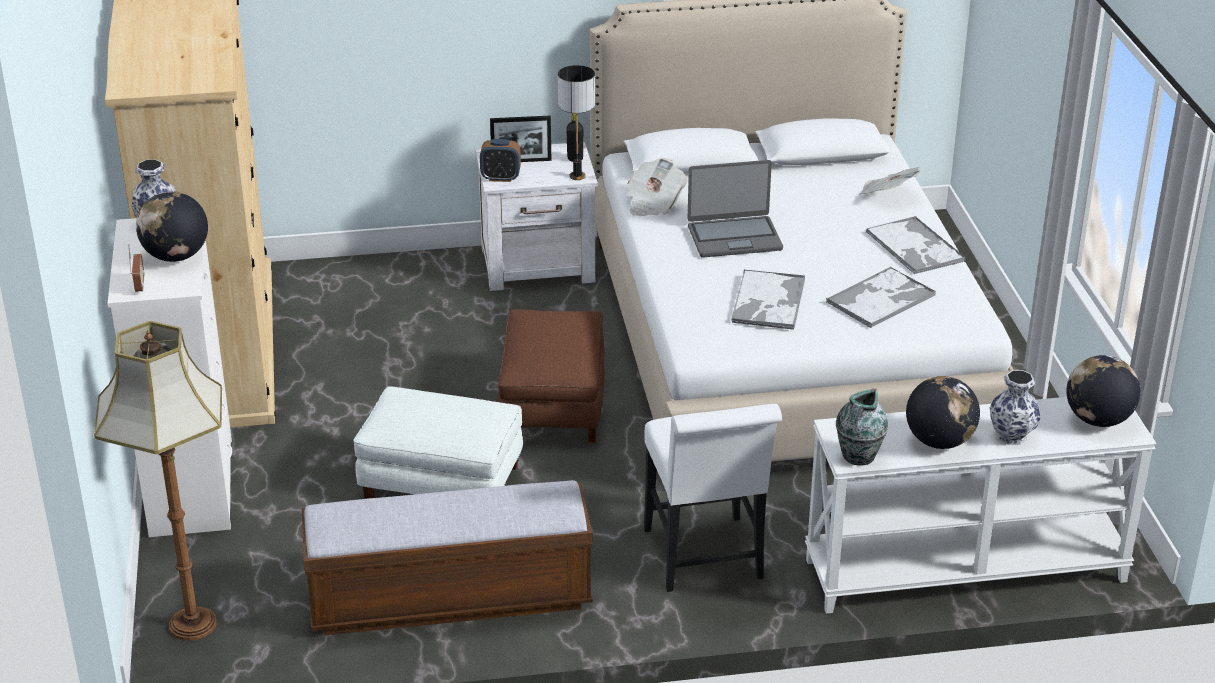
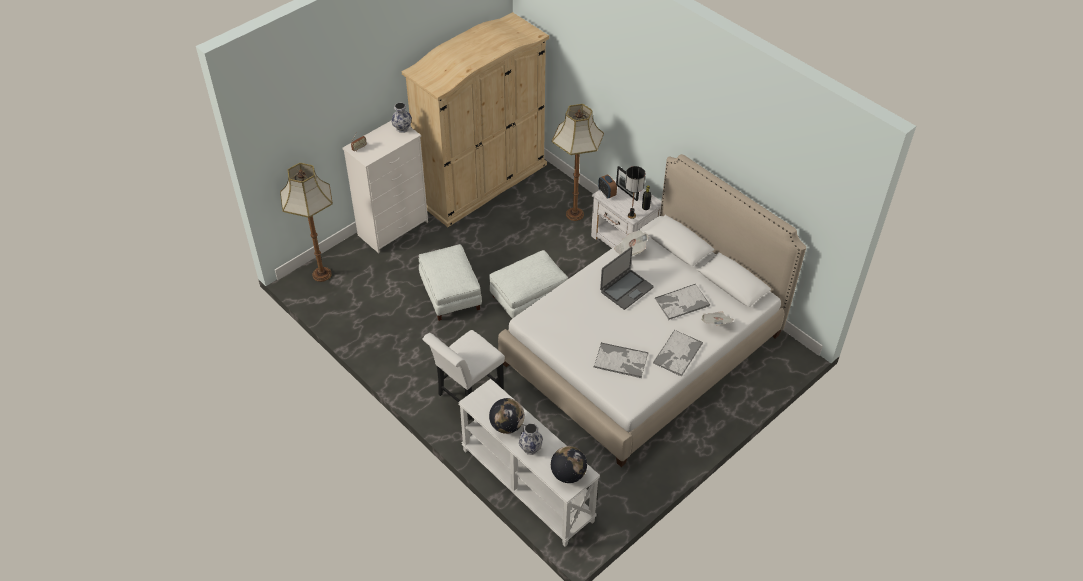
camera: 55 degrees right, 15 degrees up
(176, 256) = (385, 145): globe -> none
(420, 286) = (574, 214): none -> floor lamp
(449, 598) = (386, 333): bench -> none
(551, 405) = (528, 298): brown ottoman -> white ottoman
(734, 237) = (626, 289): laptop -> laptop turned 90 degrees counterclockwise
(768, 301) = (582, 324): tray -> tray (681, 302)
(858, 457) = (474, 404): vase -> none

